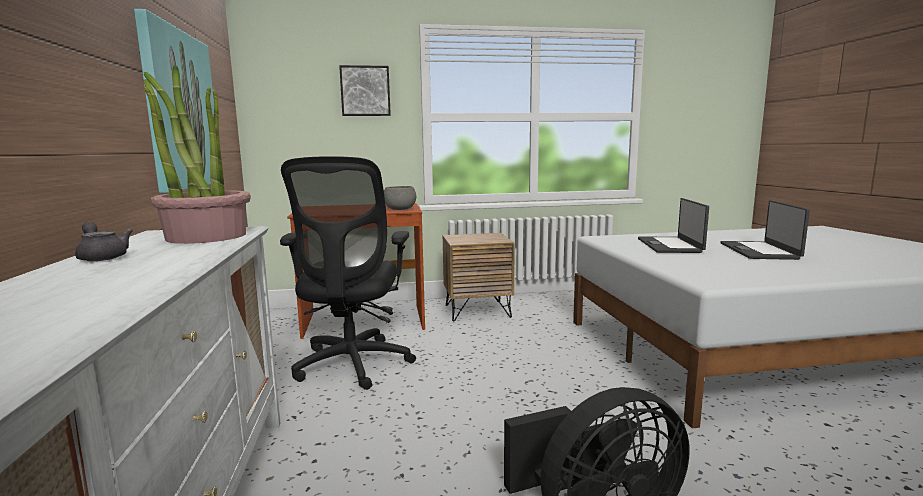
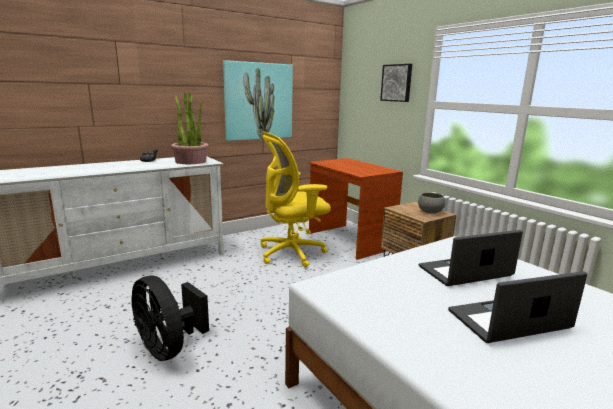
camera: 65 degrees right, 5 degrees up
(353, 360) = (294, 252): black office chair -> yellow office chair
(400, 209) = (362, 172): grey bowl -> grey bowl (430, 212)

